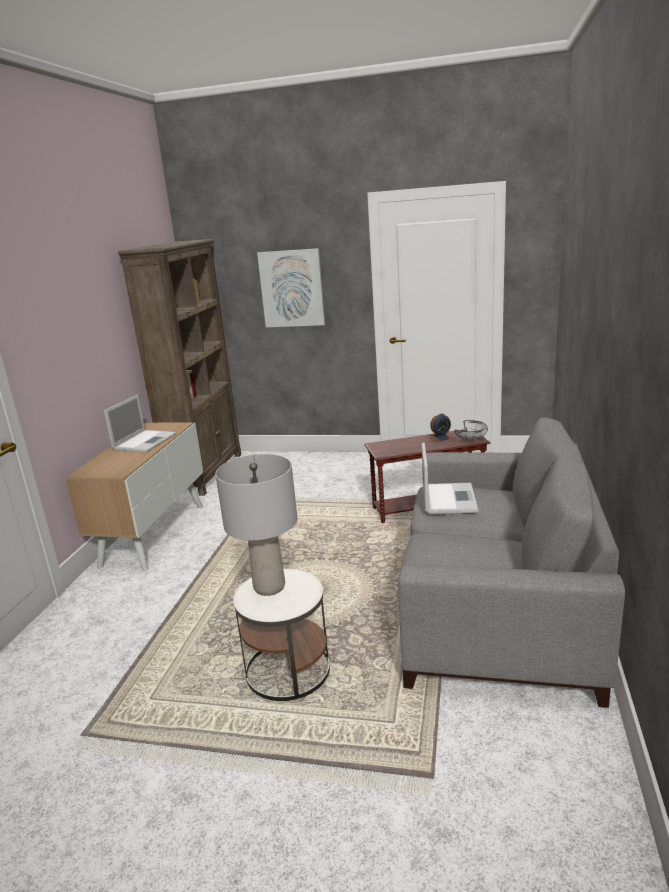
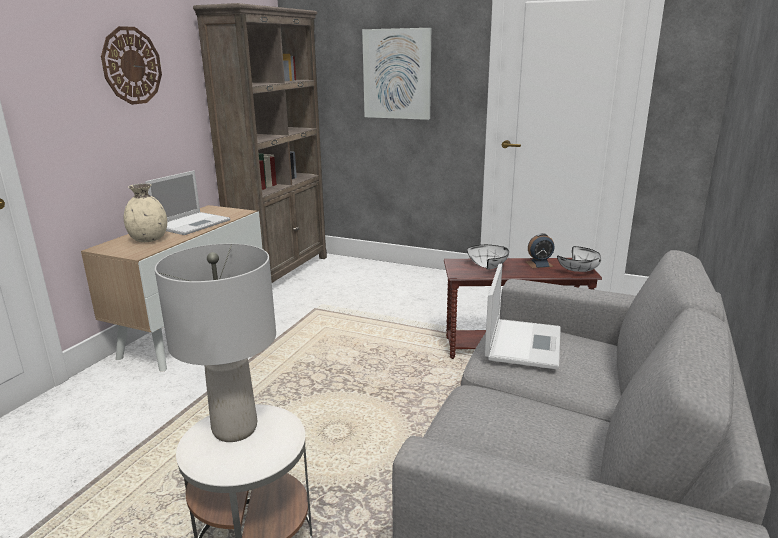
camera: 10 degrees right, 0 degrees up
(81, 312) = (131, 66): none -> wall clock
(118, 460) = (149, 239): none -> beige vase
(403, 445) = (490, 267): none -> white bowl

